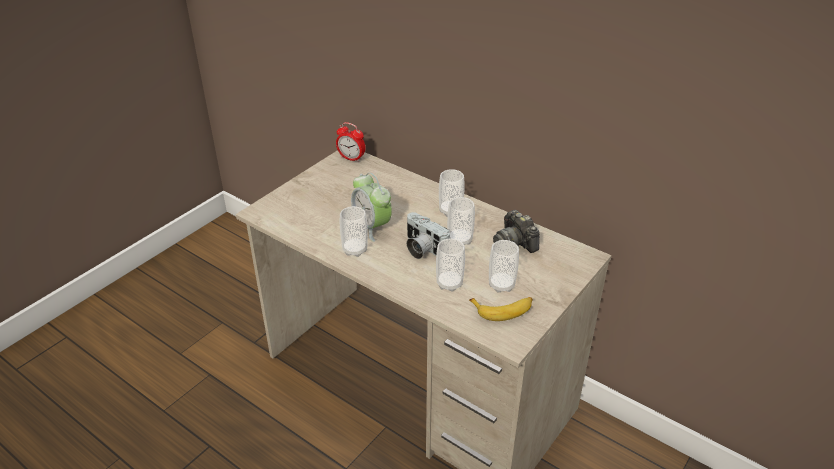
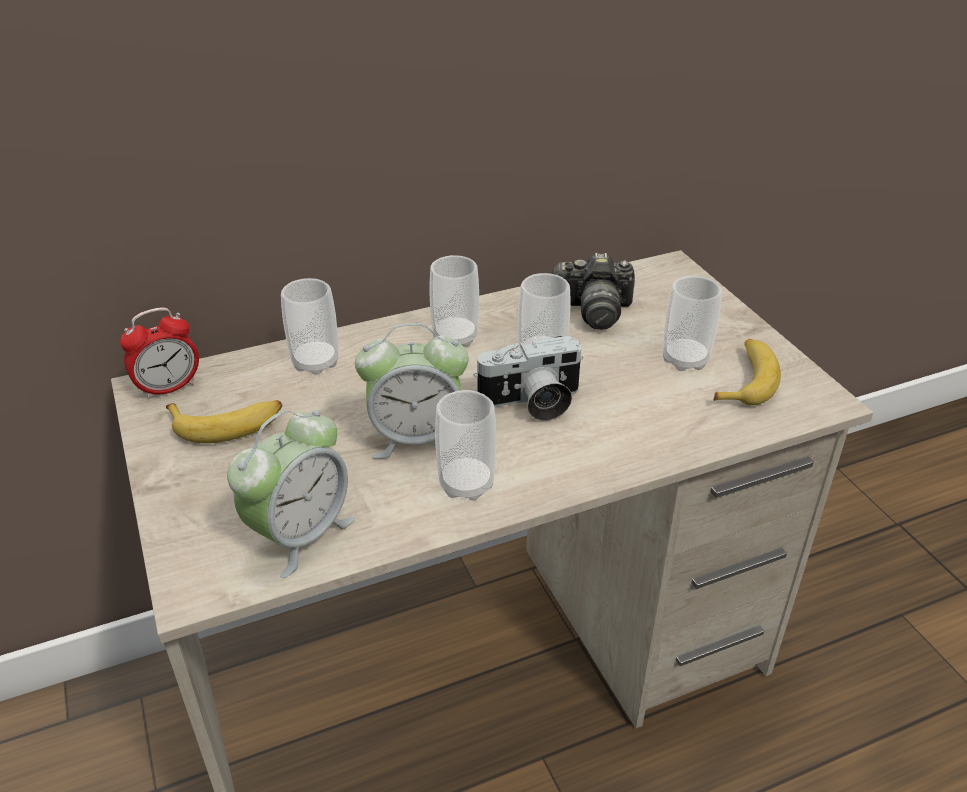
camera: 60 degrees left, 0 degrees up
(298, 222) = (300, 535): none -> alarm clock
(342, 180) = (227, 424): none -> banana
(449, 283) = (647, 408): cup -> cup (315, 362)

